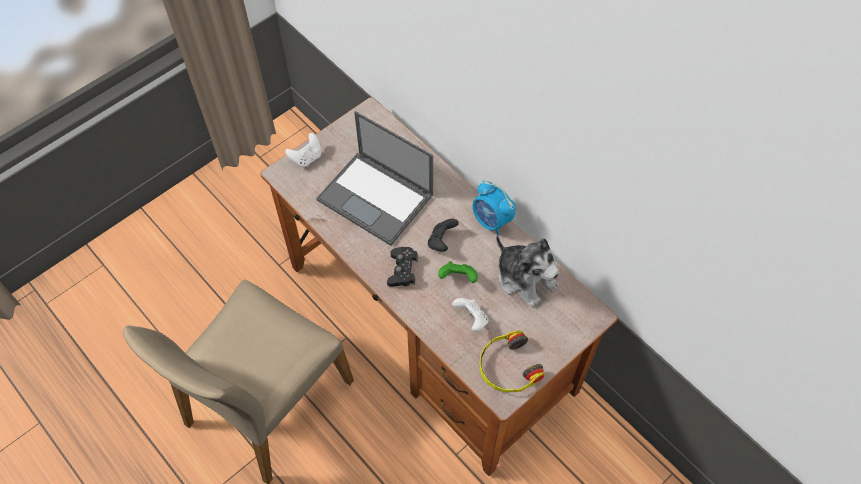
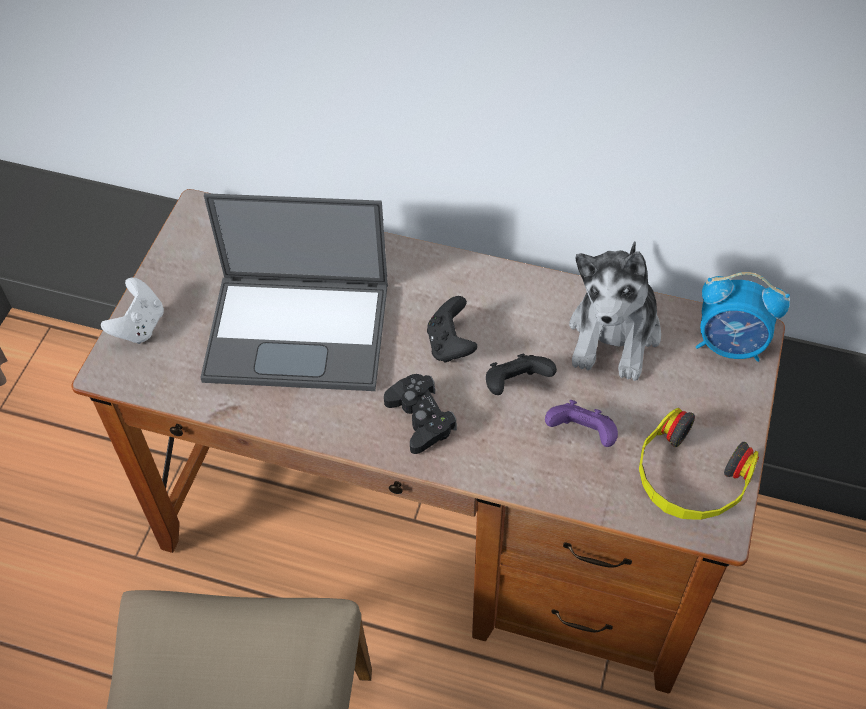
camera: 30 degrees left, 5 degrees down
(458, 278) = (515, 385): green game controller -> black game controller
(471, 319) = (581, 434): white game controller -> purple game controller
(491, 221) = (504, 278): alarm clock -> alarm clock (730, 345)
(525, 278) = (614, 334): plush toy -> plush toy turned 90 degrees clockwise

